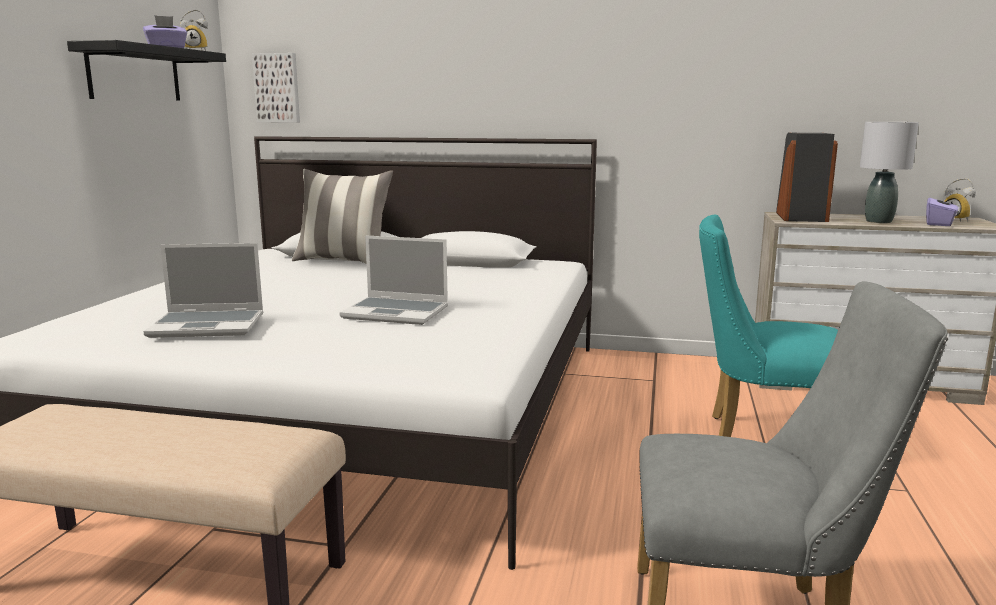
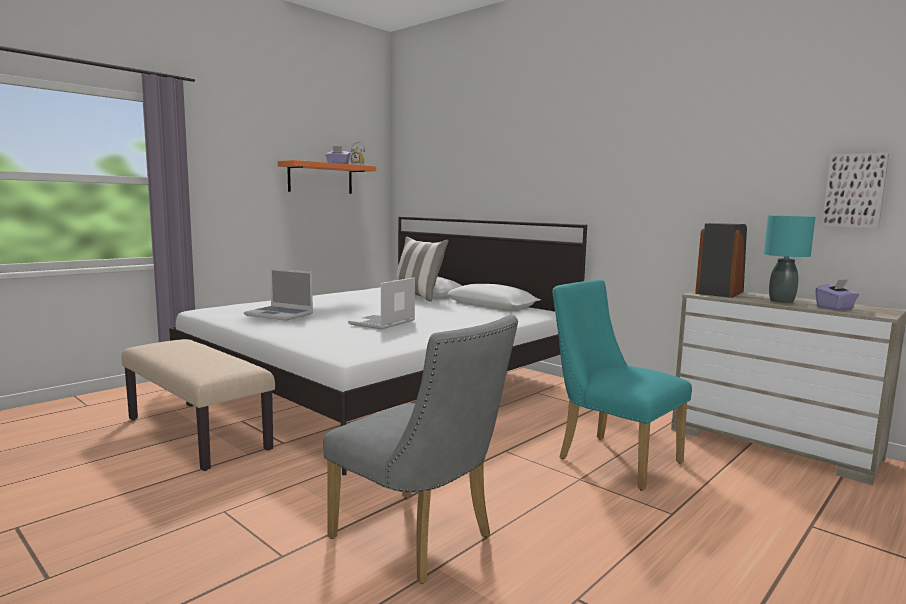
camera: 30 degrees right, 5 degrees down
(134, 74) = (320, 178): black shelf -> orange shelf
(277, 88) = (413, 187): picture -> picture (855, 191)
(397, 313) = (382, 323): laptop -> laptop turned 75 degrees clockwise
(879, 221) = (782, 301): grey table lamp -> turquoise table lamp
(957, 220) = (869, 308): alarm clock -> none

